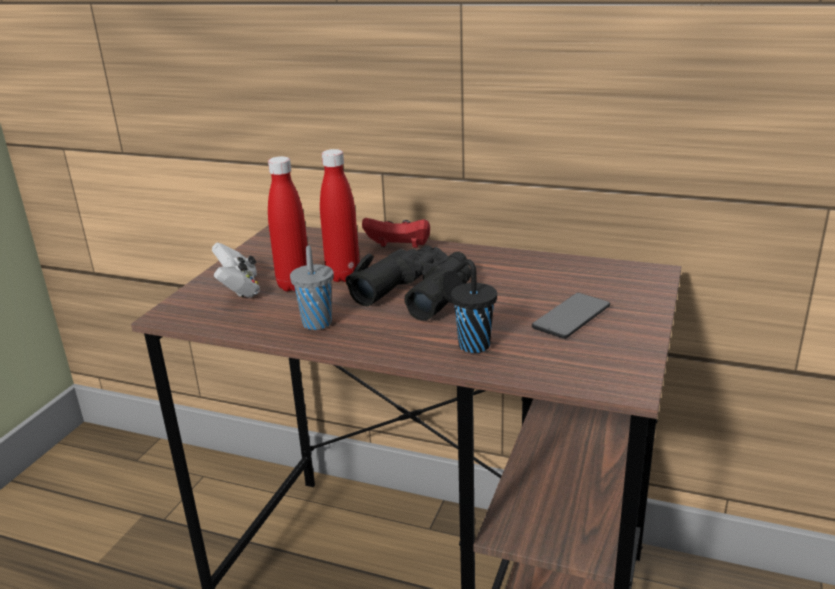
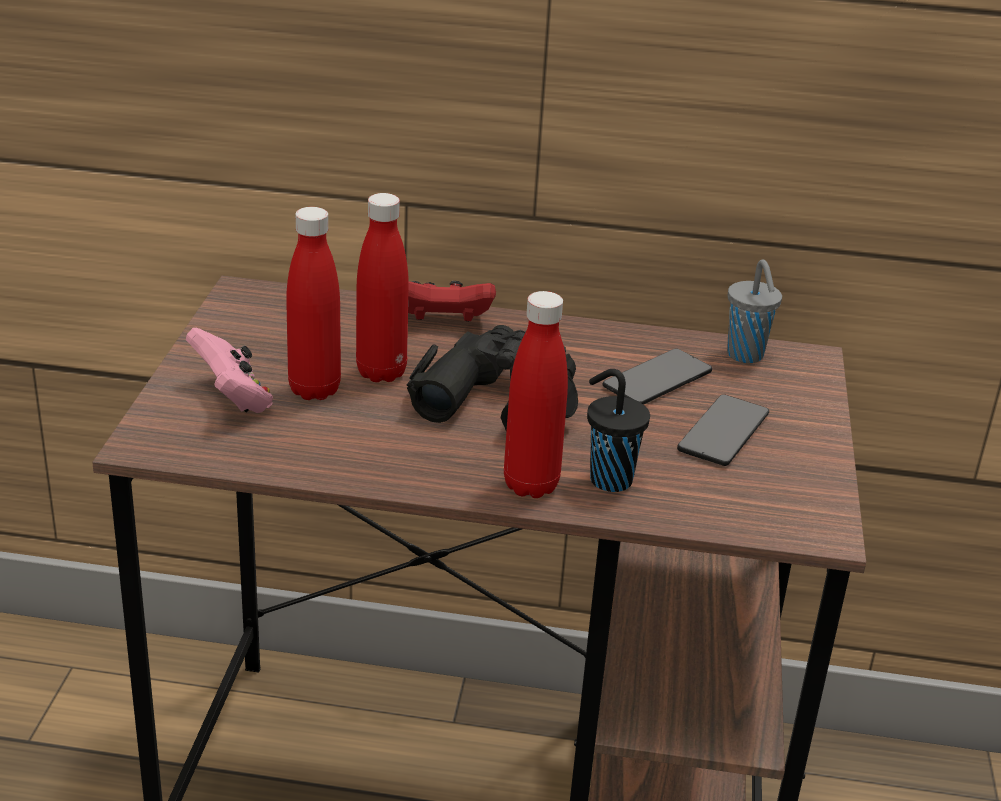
camera: 15 degrees left, 5 degrees up
(239, 290) = (233, 399): white game controller -> pink game controller
(317, 324) = (379, 454): grey cup -> grey cup (746, 356)
(414, 346) = (531, 485): none -> red bottle
(534, 283) = (657, 379): none -> phone

